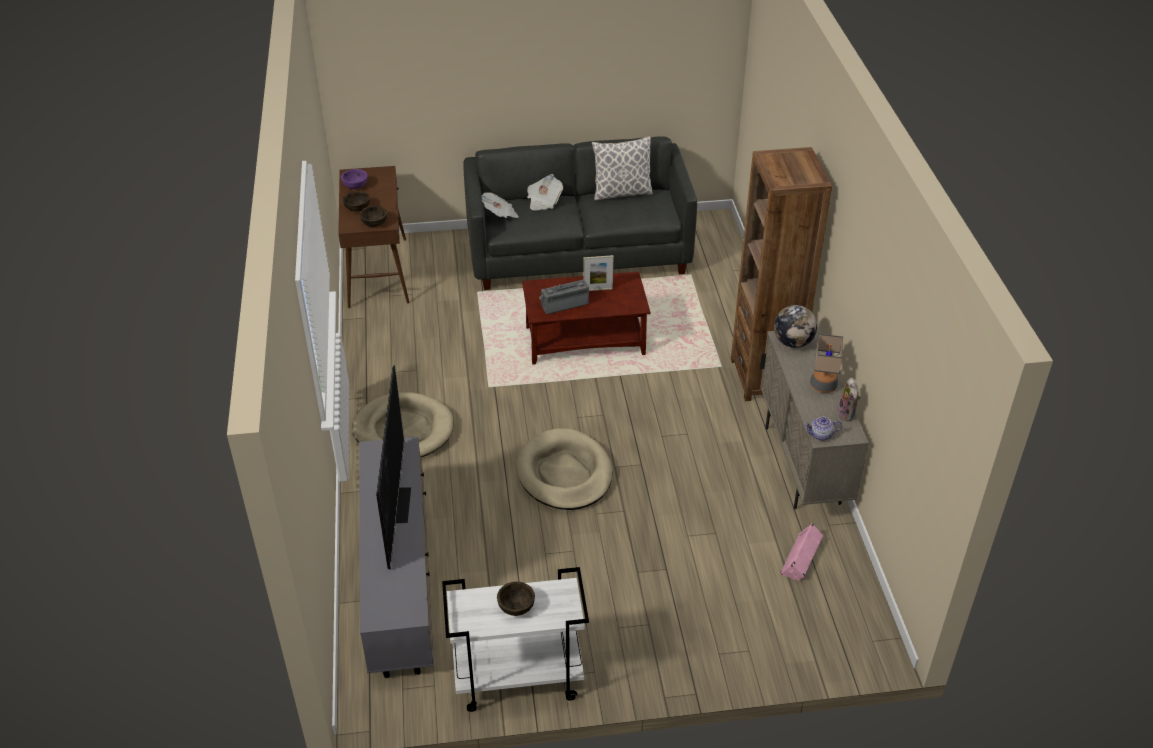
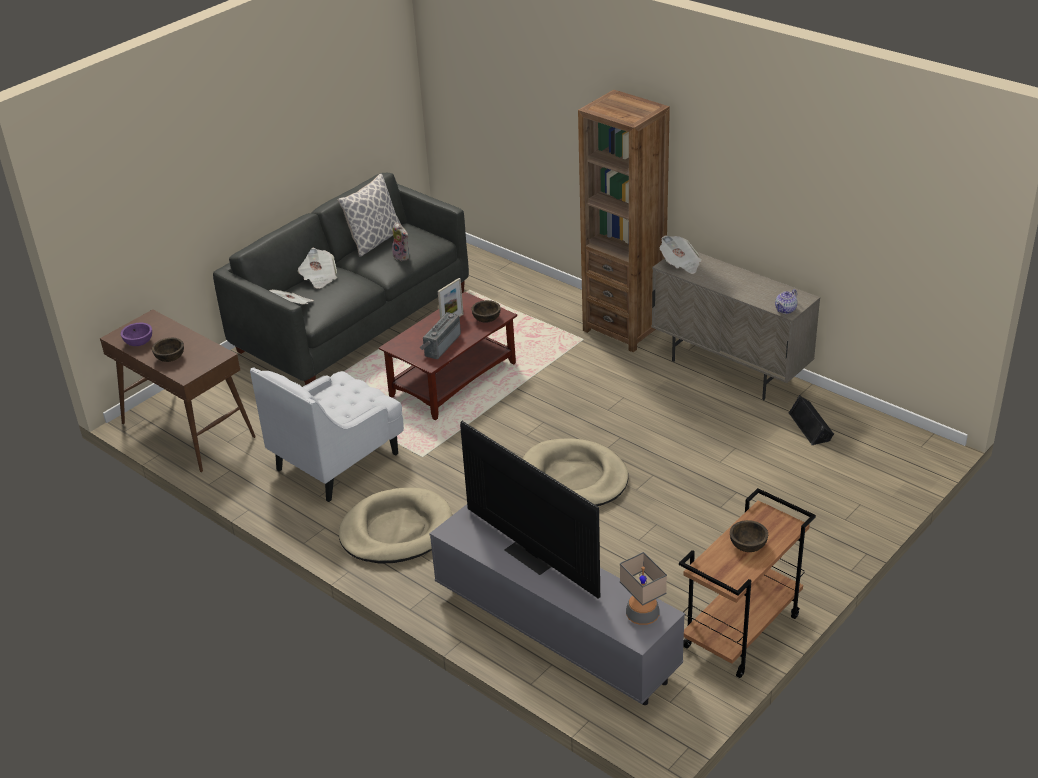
camera: 40 degrees left, 5 degrees down
(374, 223) = (207, 360): brown bowl -> brown bowl (487, 319)
(434, 354) = (338, 461): none -> white armchair
(517, 679) = (741, 633): white cart -> brown cart
(793, 342) = (680, 264): globe -> newspaper
(802, 558) = (811, 426): pink speaker -> black speaker
(823, 385) = (740, 279): table lamp -> table lamp (642, 615)
(847, 414) = (782, 288): plush toy -> plush toy (402, 256)

